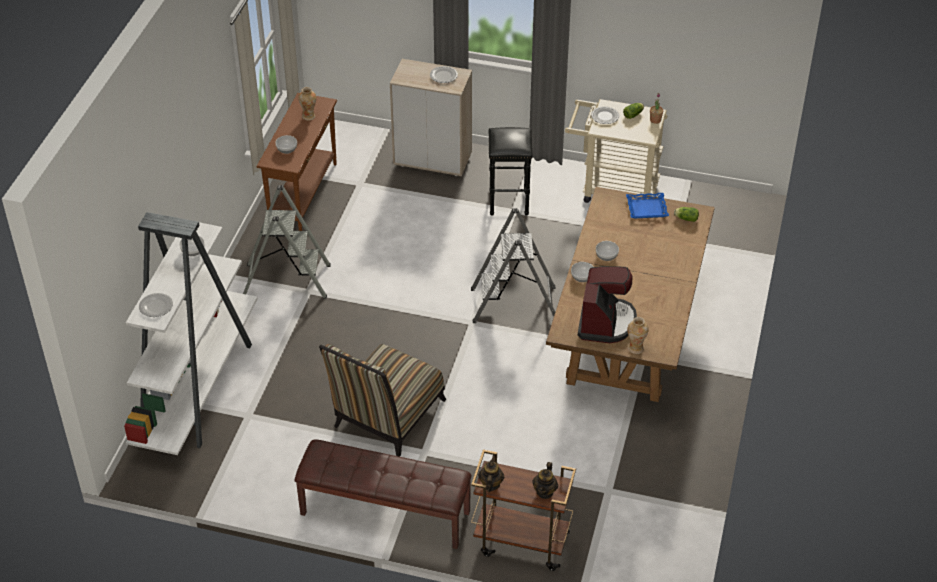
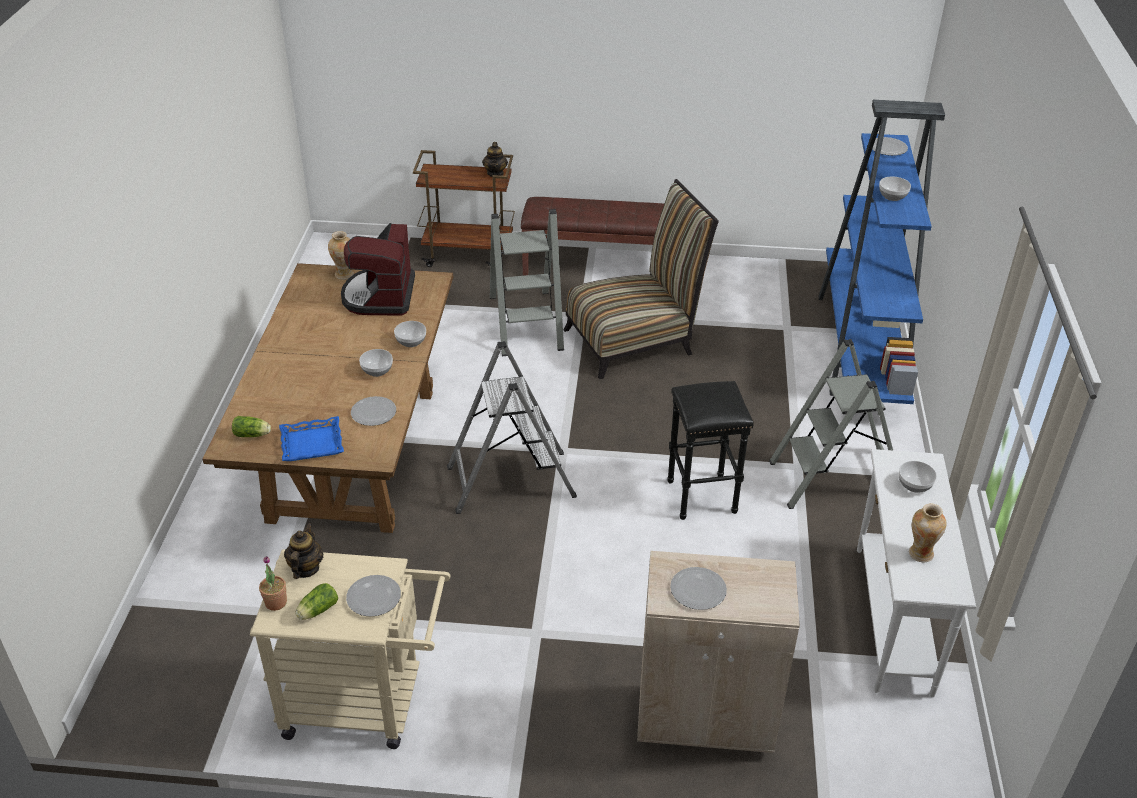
camera: 170 degrees right, 5 degrees down
(197, 386) = (861, 347): white bookcase -> blue bookcase
(303, 194) = (895, 620): brown console table -> white console table
(386, 418) = (635, 340): chair -> chair turned 45 degrees clockwise
(477, 450) = (525, 321): none -> grey step ladder
(509, 202) = (546, 650): black stool -> black stool (701, 497)
(545, 491) = (442, 173): teapot -> teapot (305, 569)
(608, 225) = (373, 412): none -> plate

